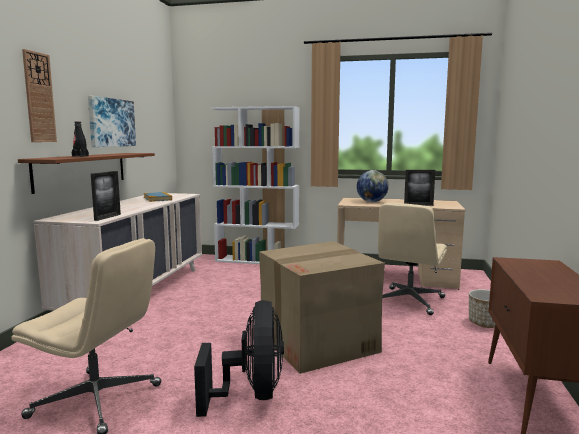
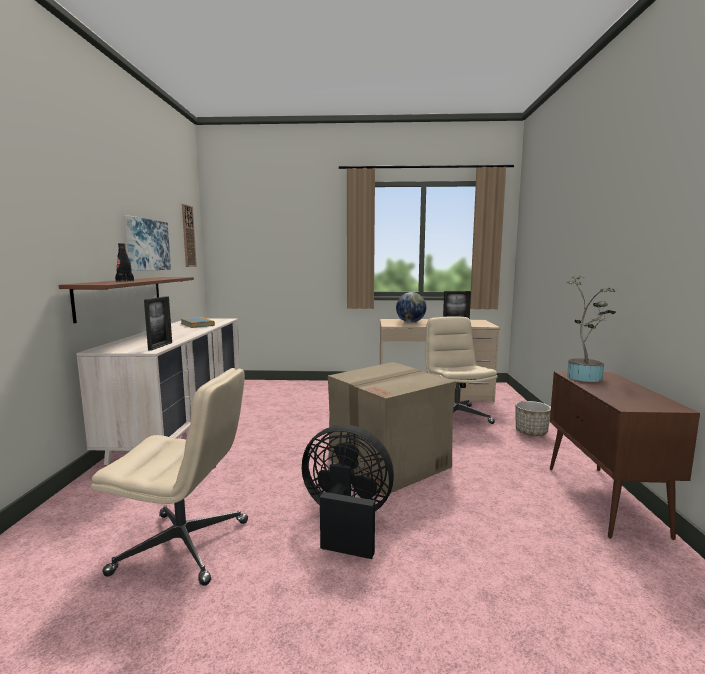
camera: 10 degrees left, 0 degrees up
(39, 97) = (78, 216): wall clock -> wall clock (188, 236)
(251, 395) = (346, 522): black fan -> black fan turned 60 degrees counterclockwise
(257, 260) = (294, 383): white bookcase -> none
(409, 301) = (455, 416): beige office chair -> beige office chair turned 150 degrees clockwise
(524, 264) = (585, 376): none -> potted plant

